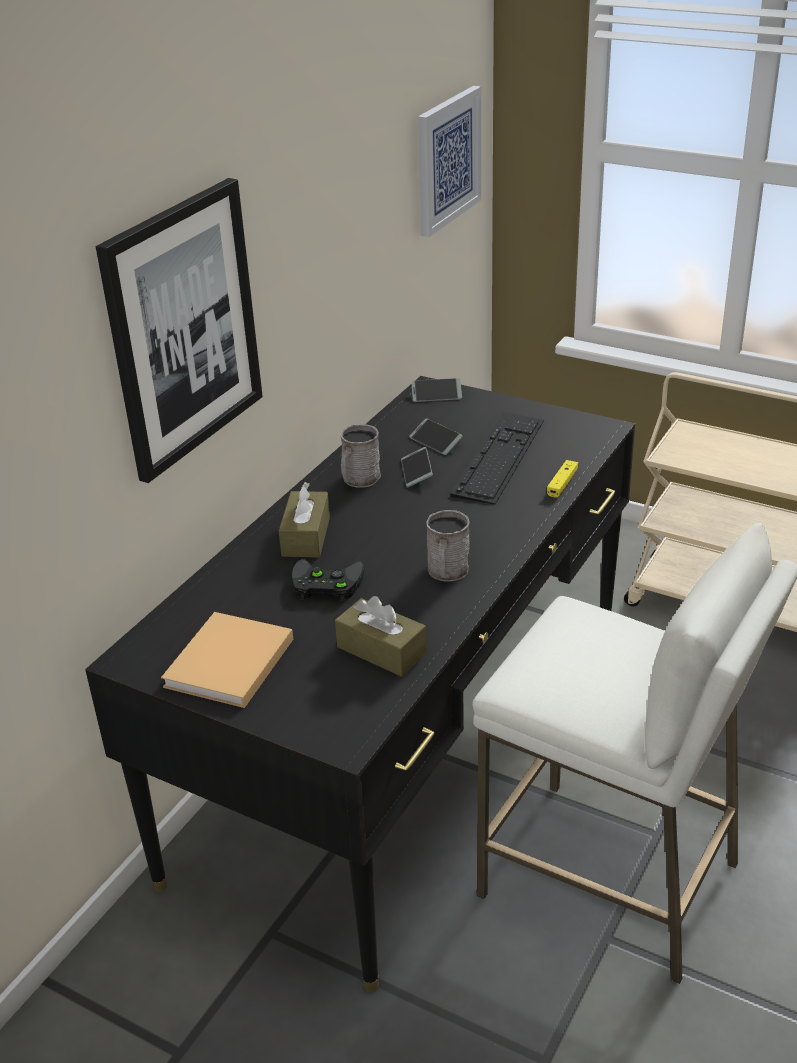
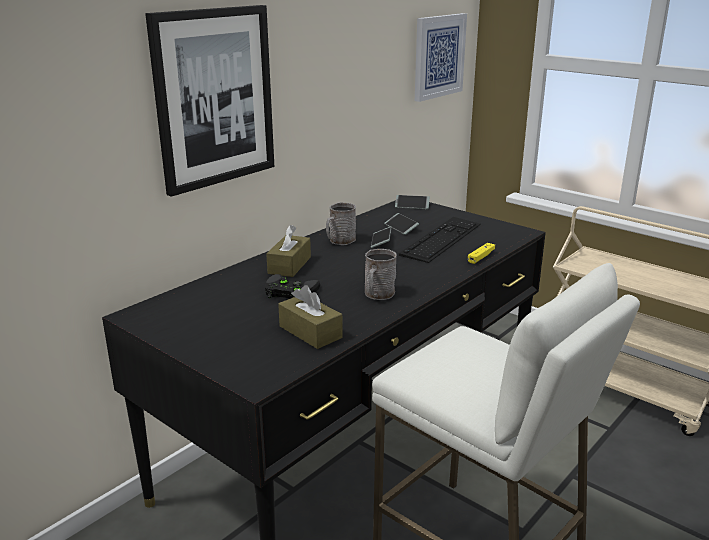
camera: 10 degrees right, 10 degrees down
(227, 665) = (198, 327): beige book -> none

